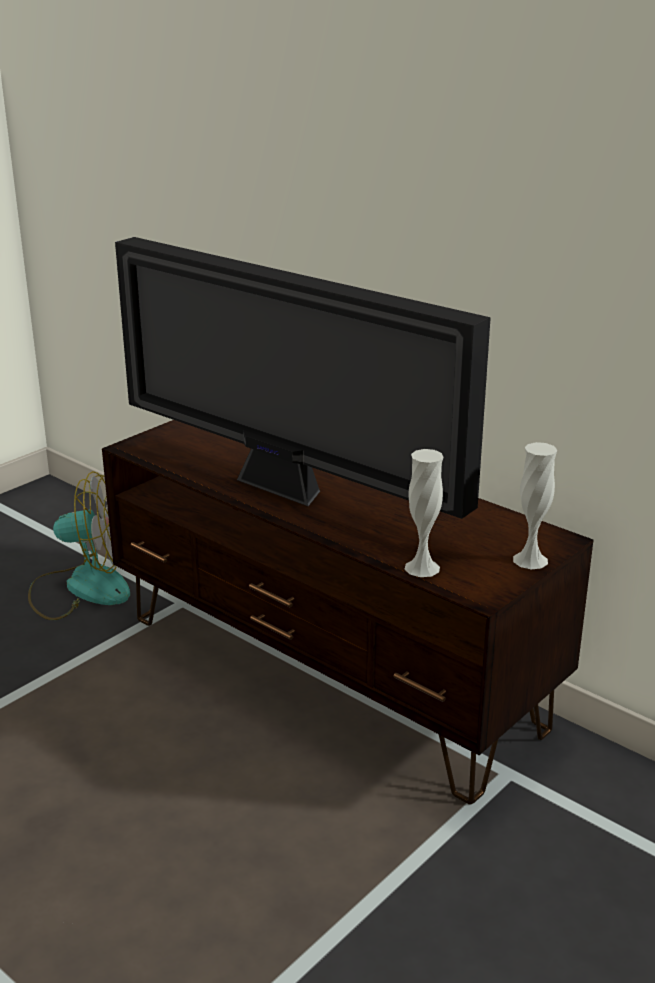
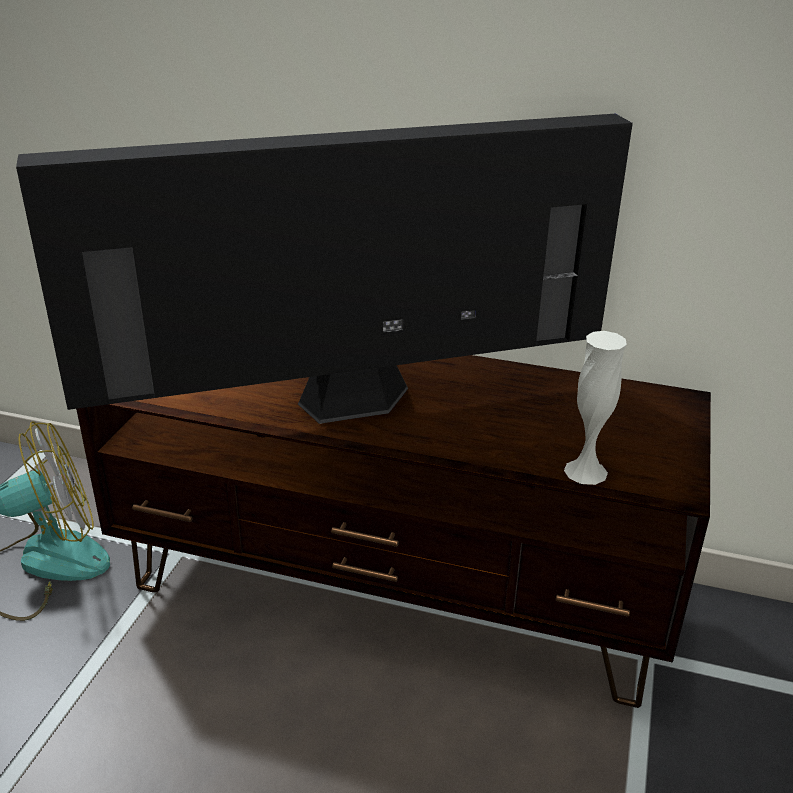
camera: 25 degrees left, 5 degrees up
(285, 490) = (349, 405): television -> television turned 150 degrees clockwise
(530, 560) = (680, 432): white vase -> none

